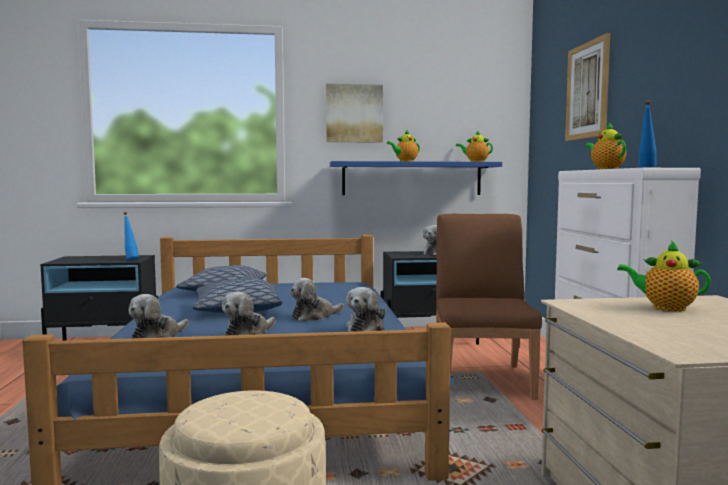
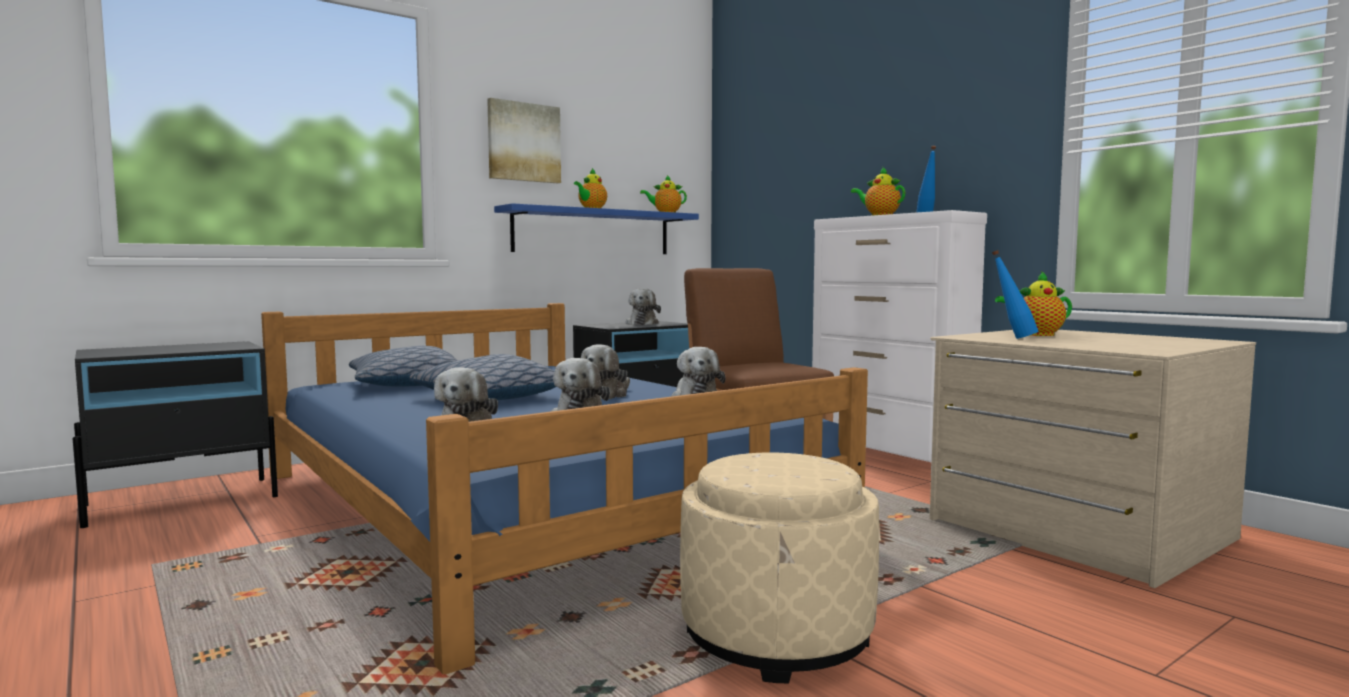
camera: 30 degrees left, 0 degrees up
(130, 259) = (233, 346): blue bottle -> blue bottle (1012, 338)
(587, 90) = (813, 135): picture -> none

